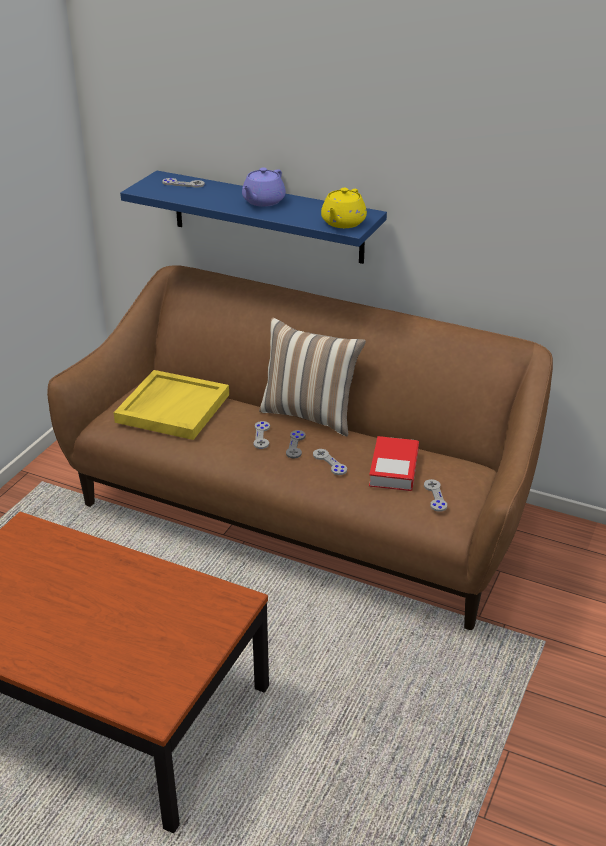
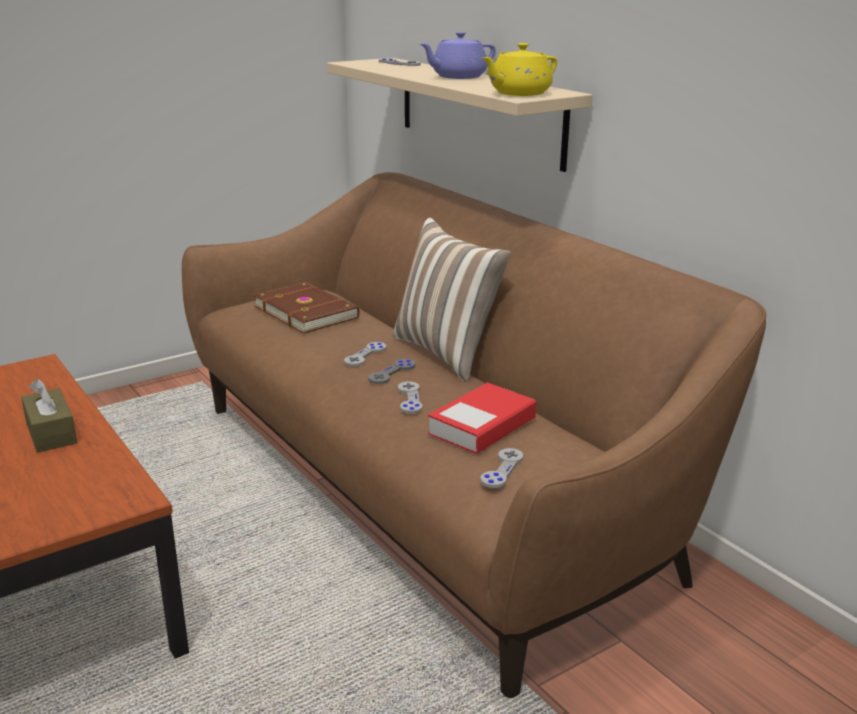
camera: 30 degrees right, 10 degrees down
(118, 576) = (51, 433): none -> brown tissue box
(172, 407) = (307, 311): yellow tray -> brown book
(267, 217) = (479, 110): blue shelf -> beige shelf

